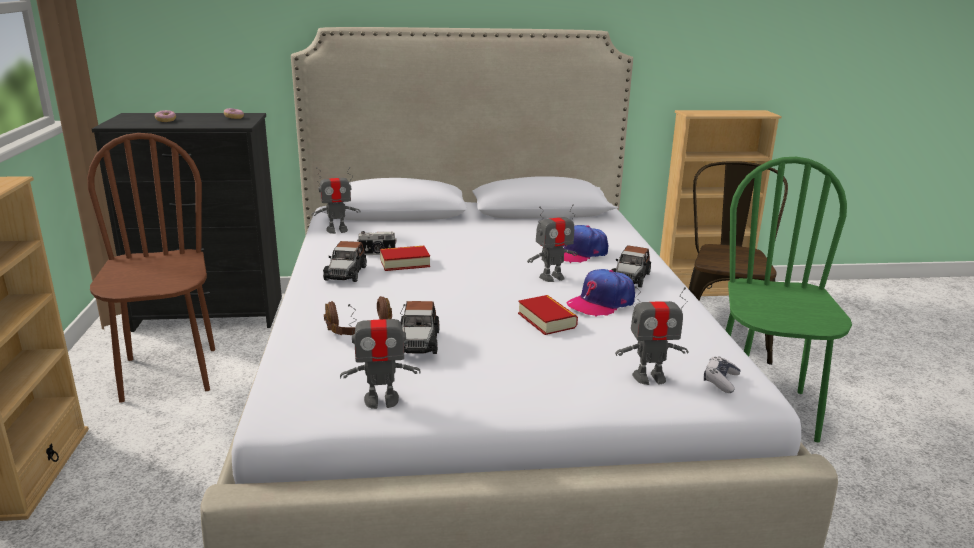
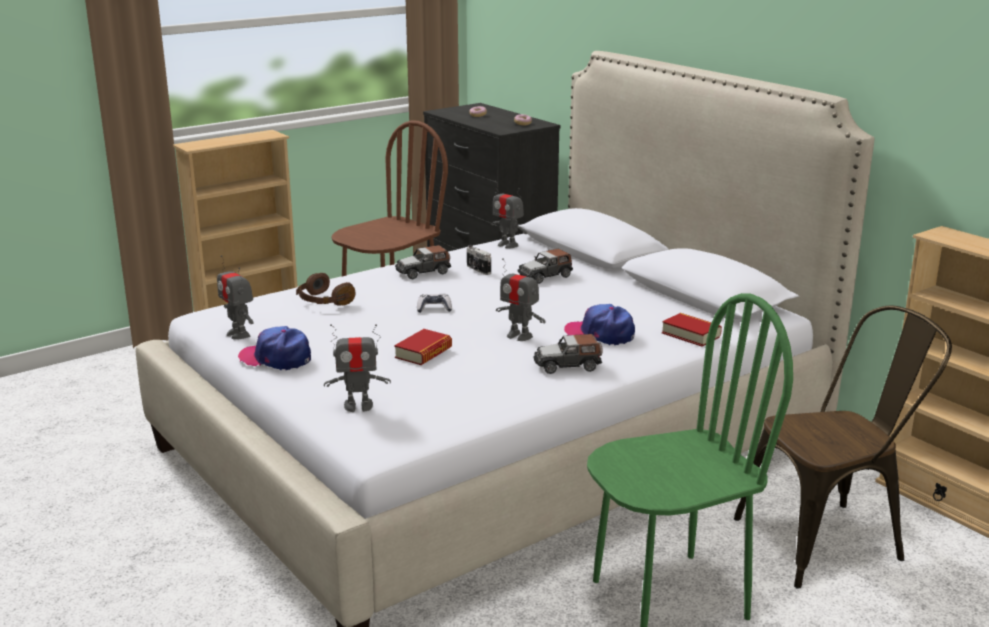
camera: 60 degrees right, 0 degrees up
(405, 263) = (469, 282): book -> book (691, 335)
(418, 341) = (326, 321): toy car -> toy car (545, 276)
(601, 302) = (488, 364): cap -> cap (276, 358)
(649, 377) = (358, 406): toy robot -> toy robot turned 60 degrees counterclockwise
(720, 381) = (383, 434): game controller -> game controller (434, 308)

